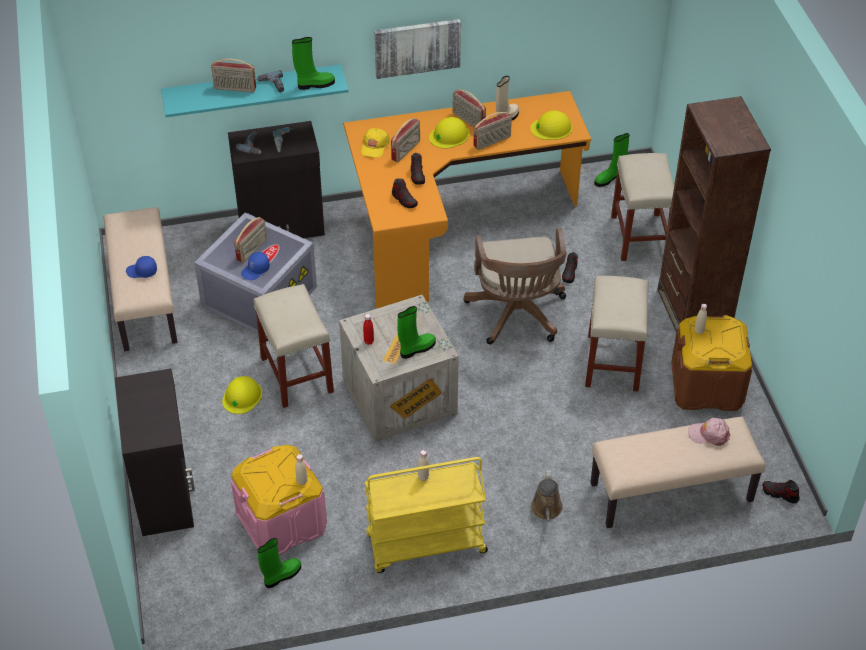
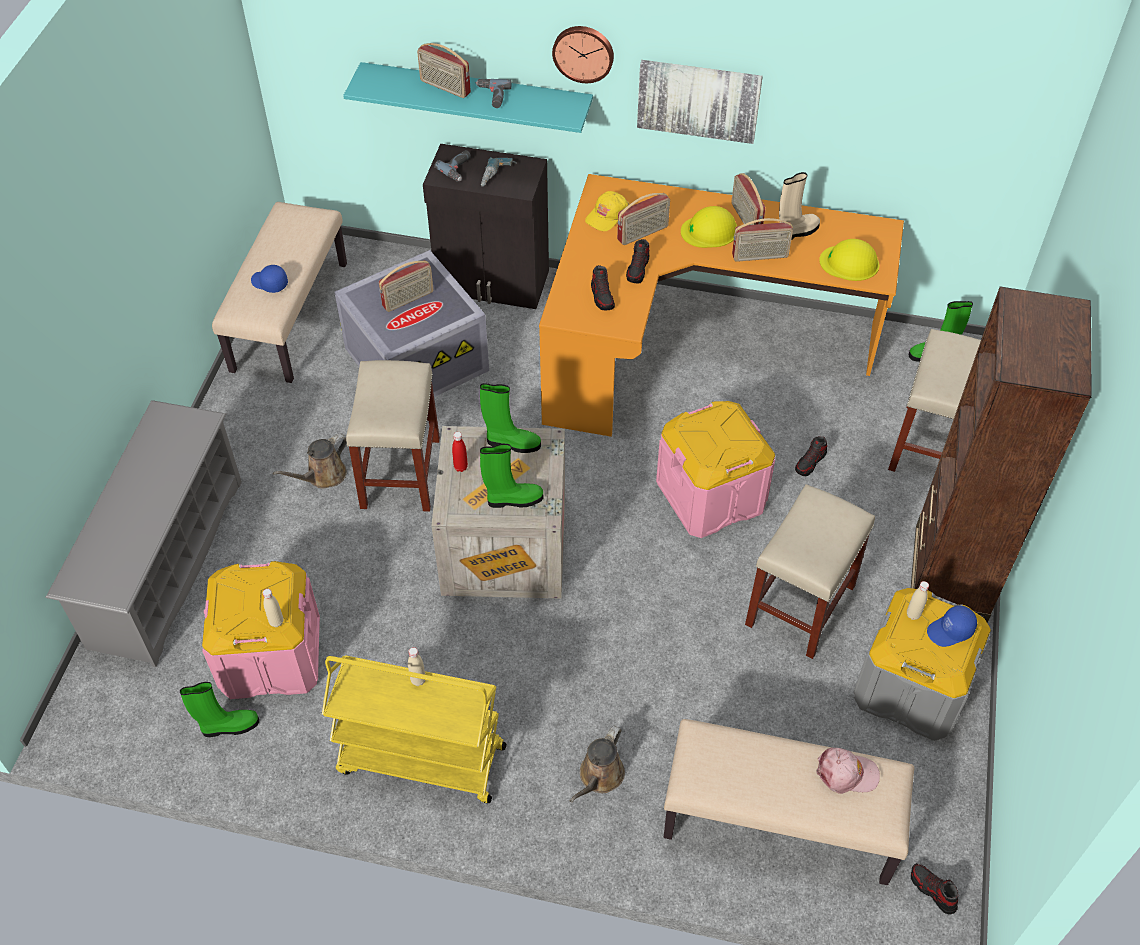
camera: 25 degrees right, 5 degrees up
(165, 492) = (166, 563): black cabinet -> grey shoe rack
(242, 396) = (323, 476): yellow hard hat -> brown watering can
(255, 270) = (397, 326): blue cap -> blue cap (950, 631)
(315, 84) = (544, 110): green boot -> green boot (512, 443)
(332, 36) = (583, 52): none -> wall clock
(517, 316) = (710, 495): brown office chair -> pink storage box
(706, 386) = (911, 687): brown storage box -> grey storage box
(709, 434) = (846, 773): pink cap -> pink cap turned 150 degrees clockwise

